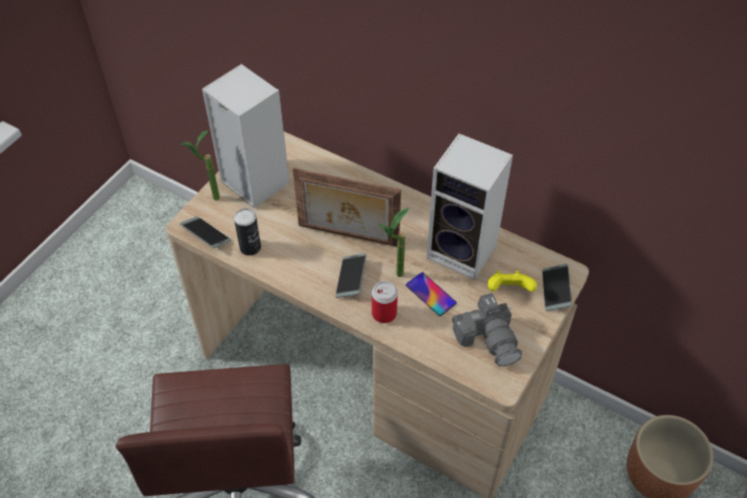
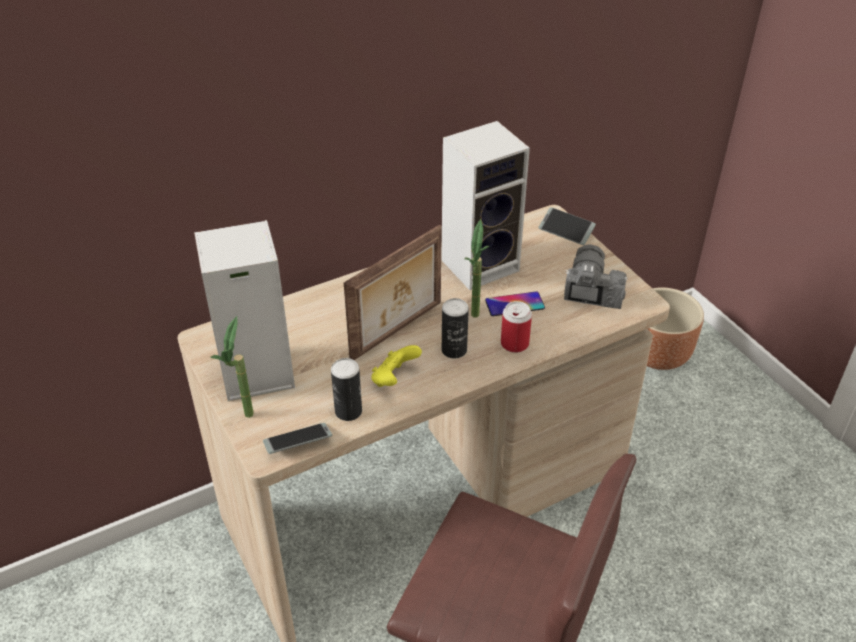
camera: 60 degrees left, 10 degrees down
(351, 278) = (454, 350): phone -> can
(488, 338) = (590, 289): camera -> camera turned 90 degrees counterclockwise
(509, 290) = (546, 256): yellow game controller -> yellow game controller (394, 379)

